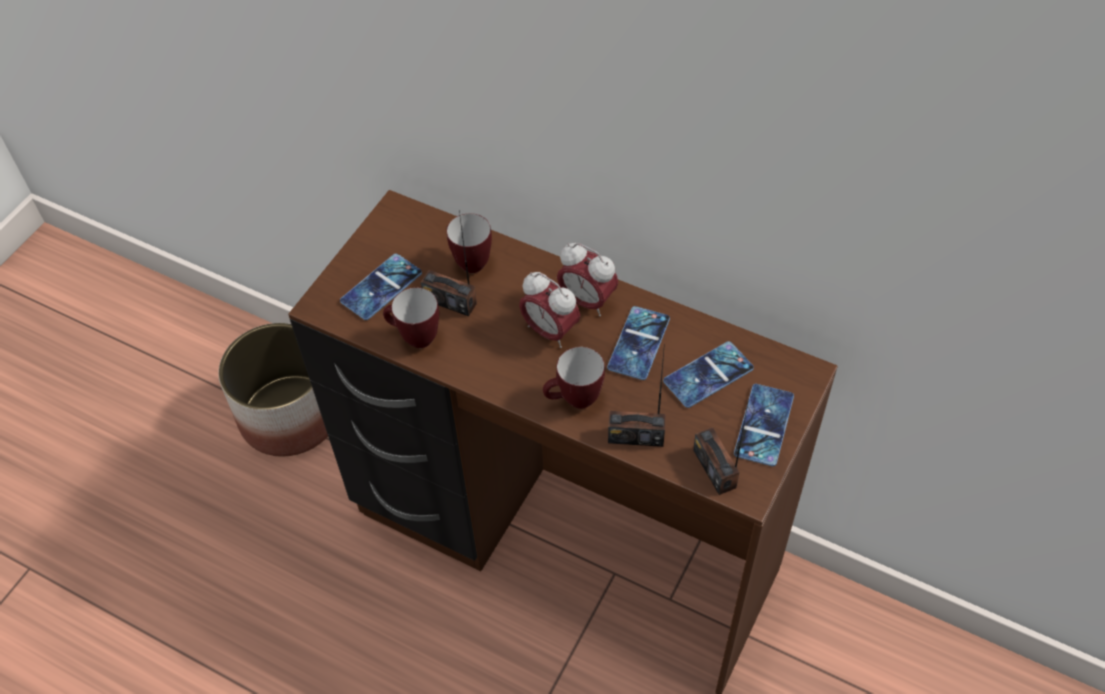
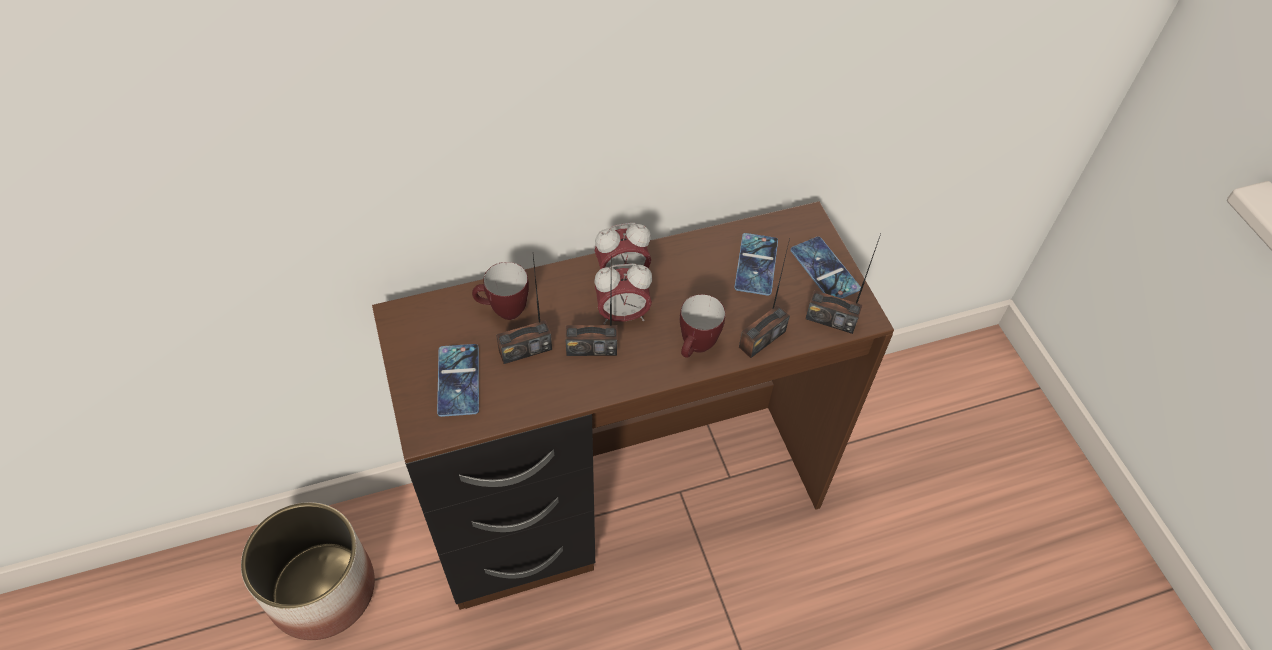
camera: 50 degrees left, 0 degrees up
(414, 338) = (531, 396): mug -> none
(497, 337) = (591, 348): none -> radio
(638, 343) = (690, 278): phone -> none

